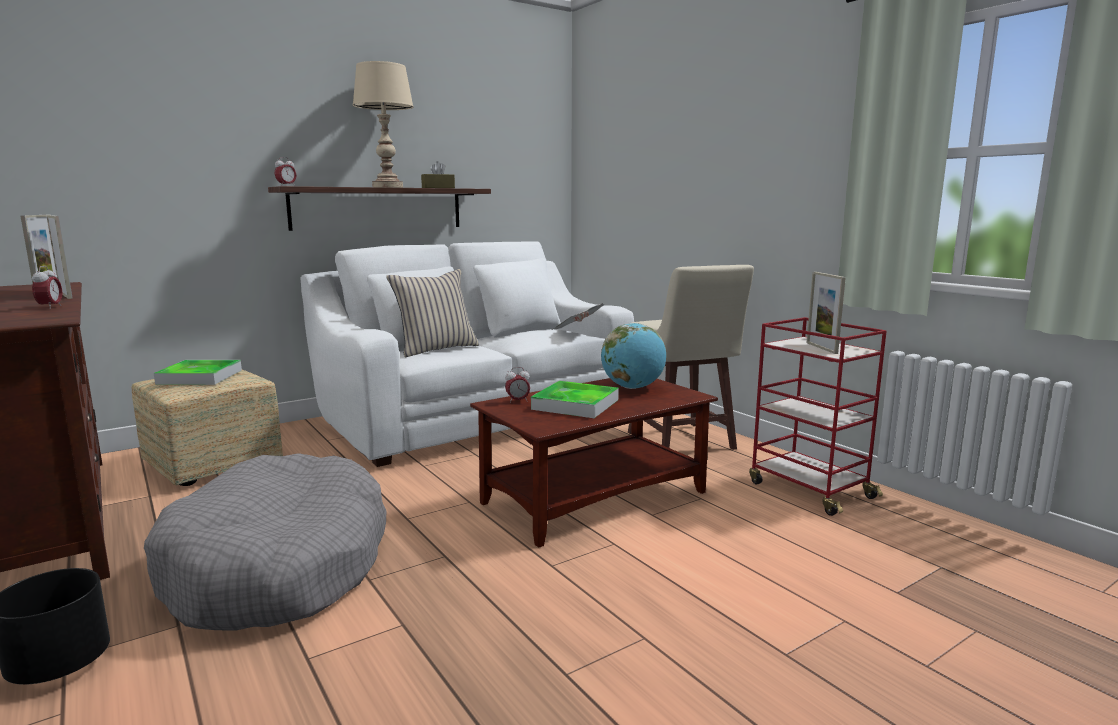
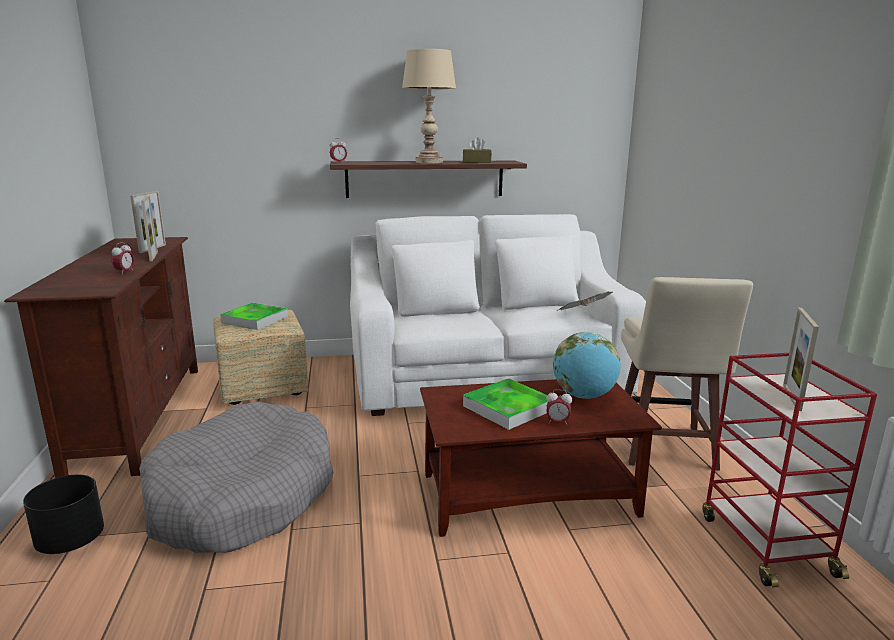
camera: 25 degrees right, 5 degrees up
(435, 349) = (441, 318): beige pillow -> none
(517, 401) = (461, 393): alarm clock -> alarm clock (557, 422)

